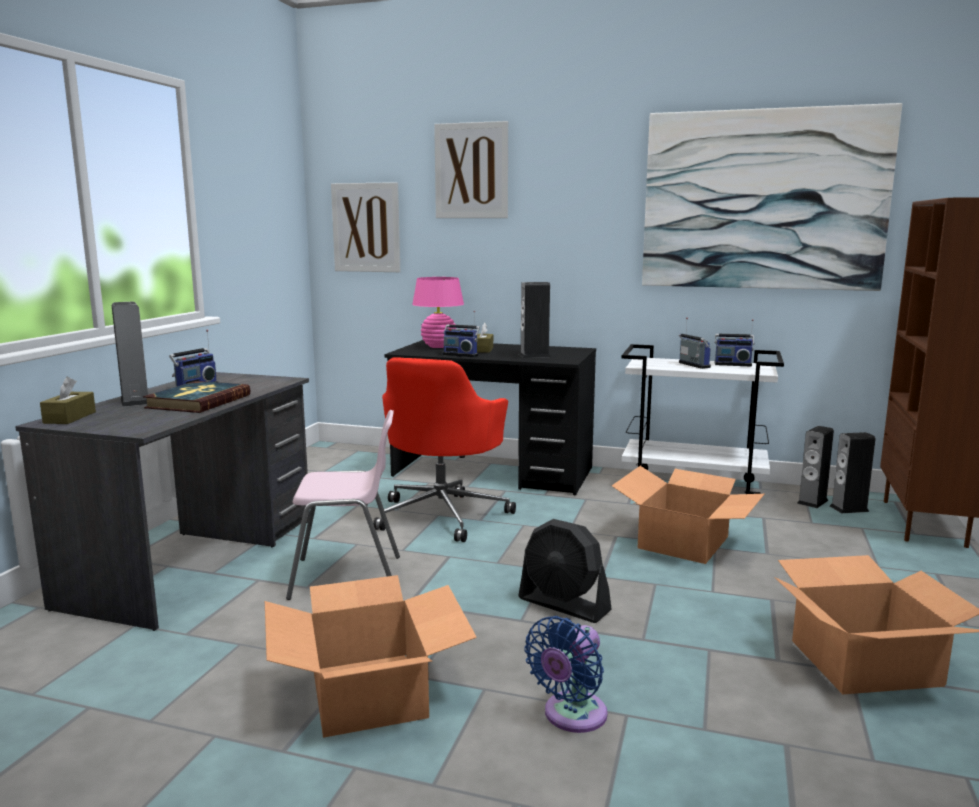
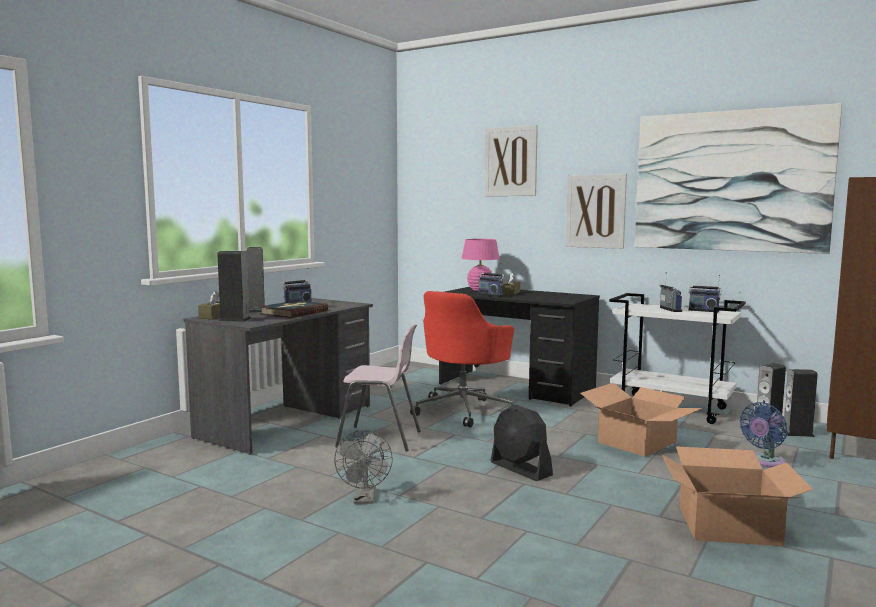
camera: 15 degrees right, 5 degrees down
(366, 227) = (437, 203): picture -> picture (595, 211)
(370, 693) = (365, 499): cardboard box -> grey fan
(534, 356) = (545, 298): speaker -> speaker (235, 320)
(571, 716) = (488, 526): blue fan -> blue fan (765, 462)

